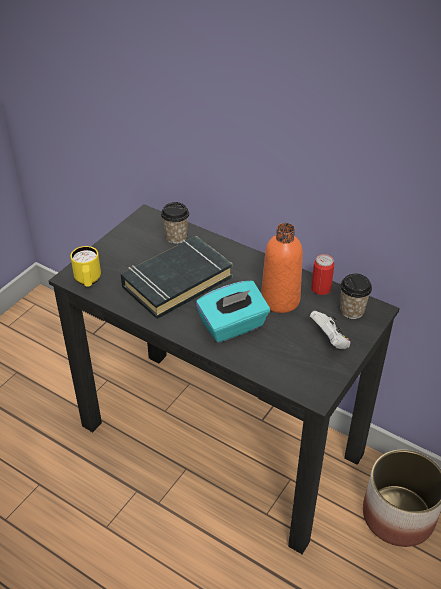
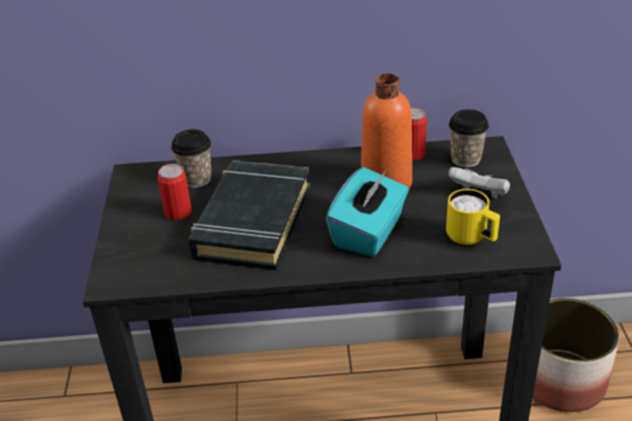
camera: 35 degrees left, 5 degrees down
(88, 281) = (140, 275): yellow mug -> yellow mug (471, 240)
(144, 254) = (178, 213): none -> can

